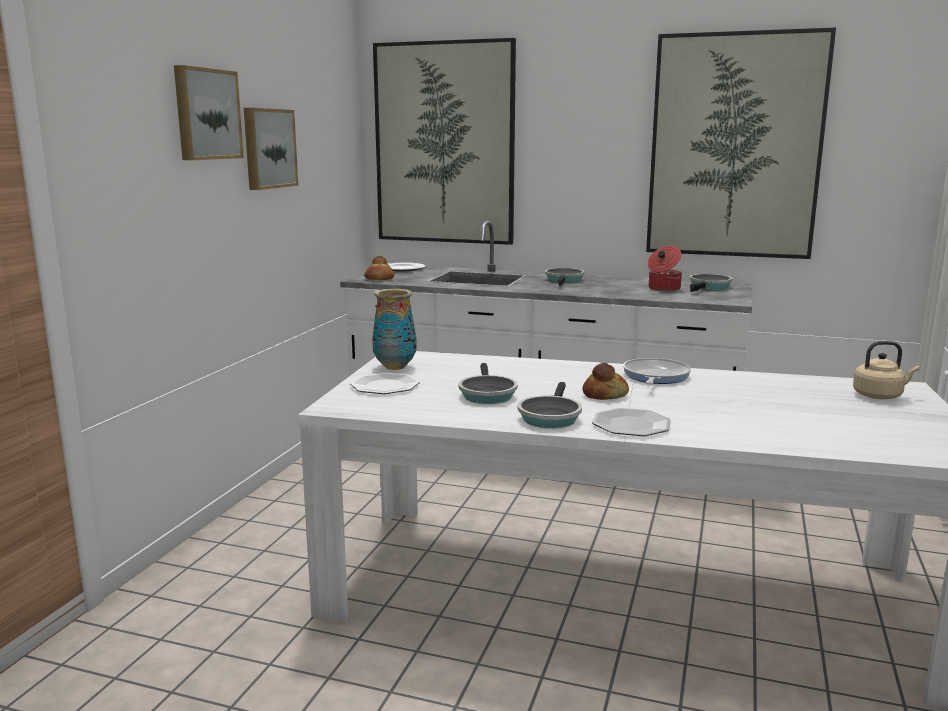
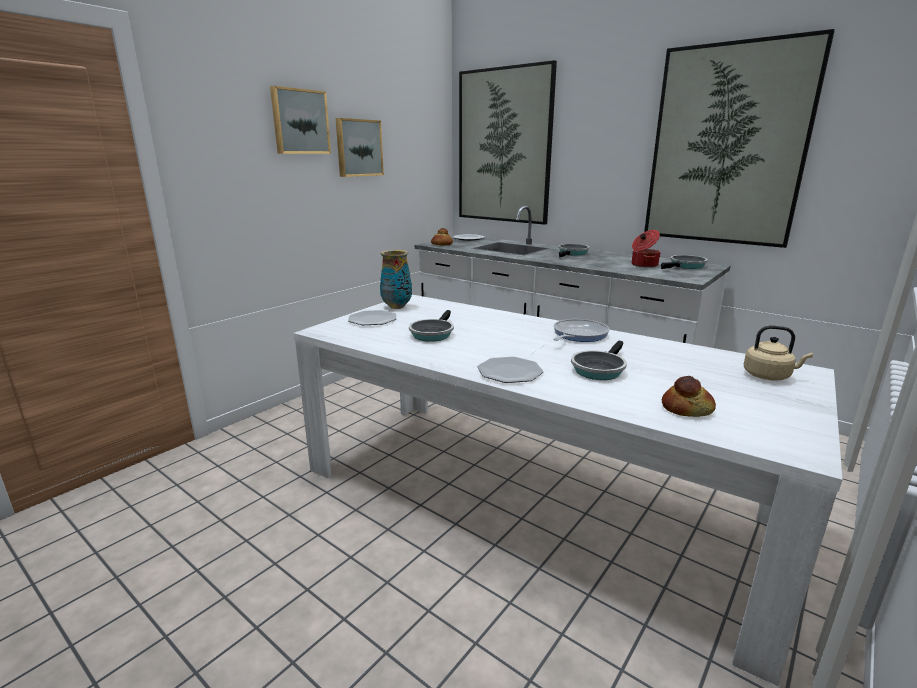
camera: 20 degrees right, 5 degrees up
(549, 417) = (455, 357): frying pan -> frying pan (598, 369)
(605, 395) = (519, 345): bread -> bread (687, 409)

